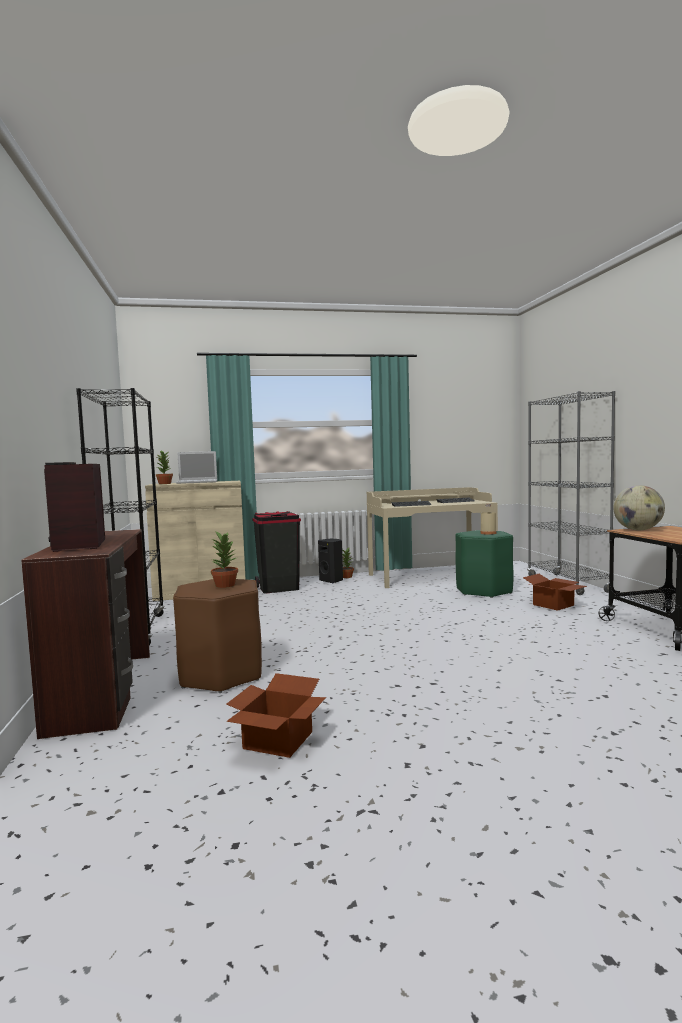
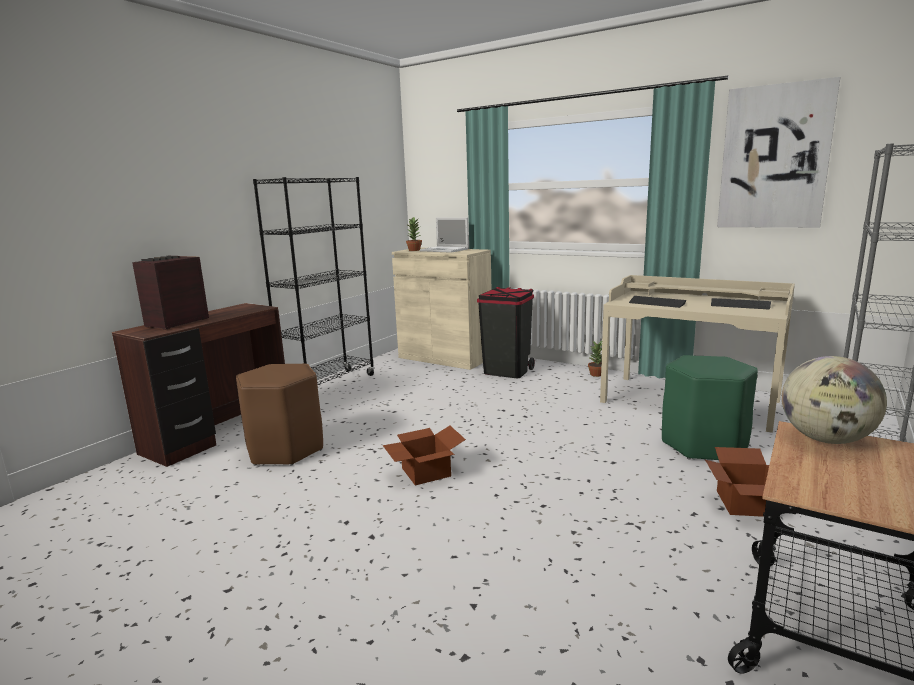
camera: 45 degrees right, 10 degrees up
(225, 585) = (278, 374): potted plant -> none
(276, 741) = (189, 524): cardboard box -> cardboard box (424, 472)
(332, 581) = (571, 375): black speaker -> none
(442, 409) = (774, 157): none -> picture
(488, 533) = (713, 367): beige bottle -> none

